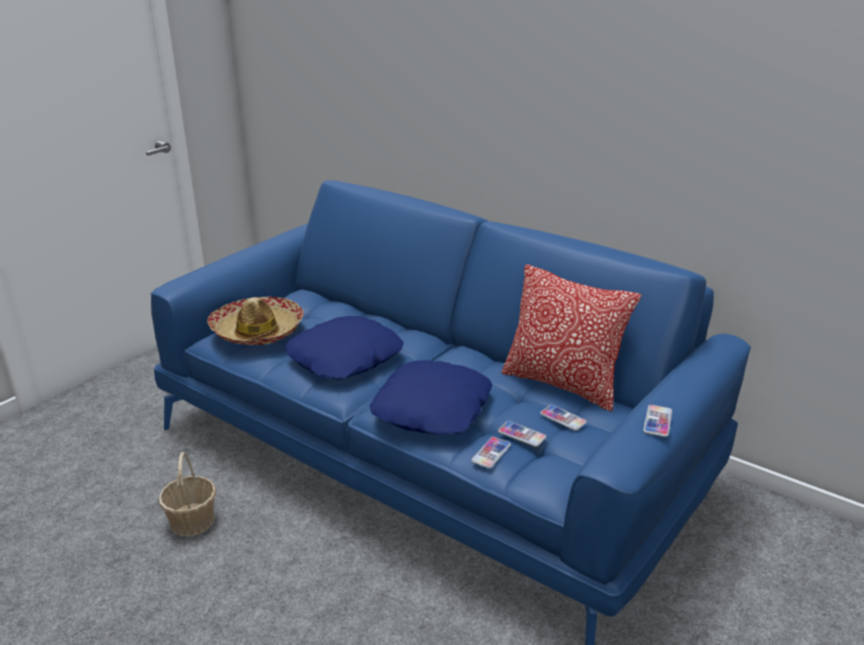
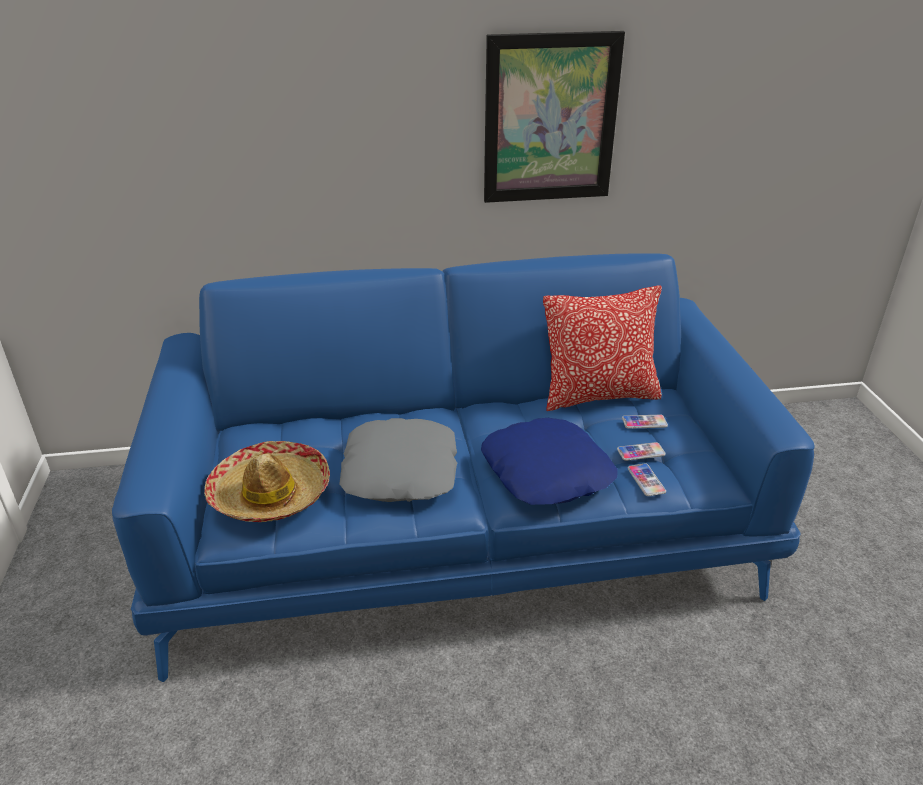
camera: 45 degrees left, 5 degrees up
(192, 520) = (344, 744): basket -> none
(345, 358) = (401, 471): blue pillow -> grey pillow
(621, 109) = (550, 119): none -> picture
(657, 421) = (755, 384): phone -> none

